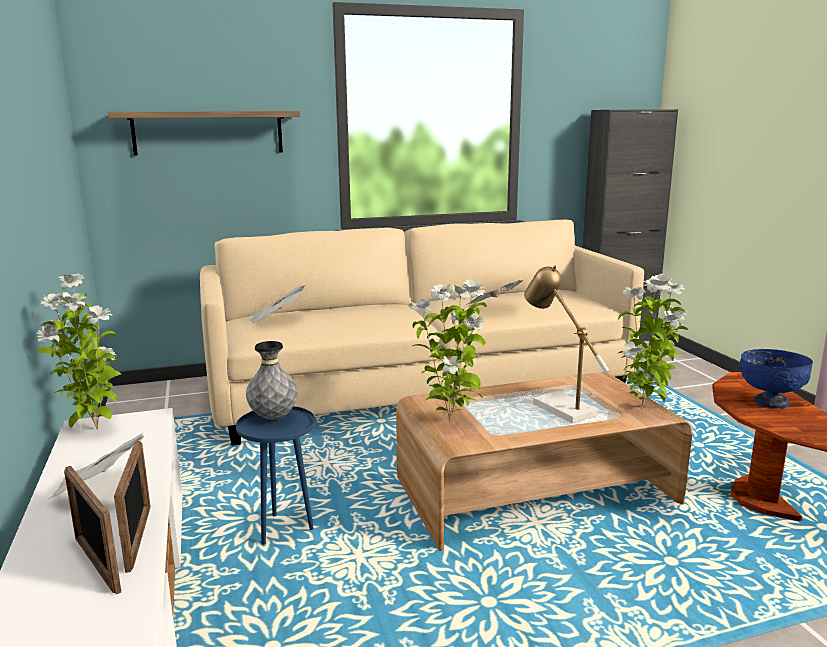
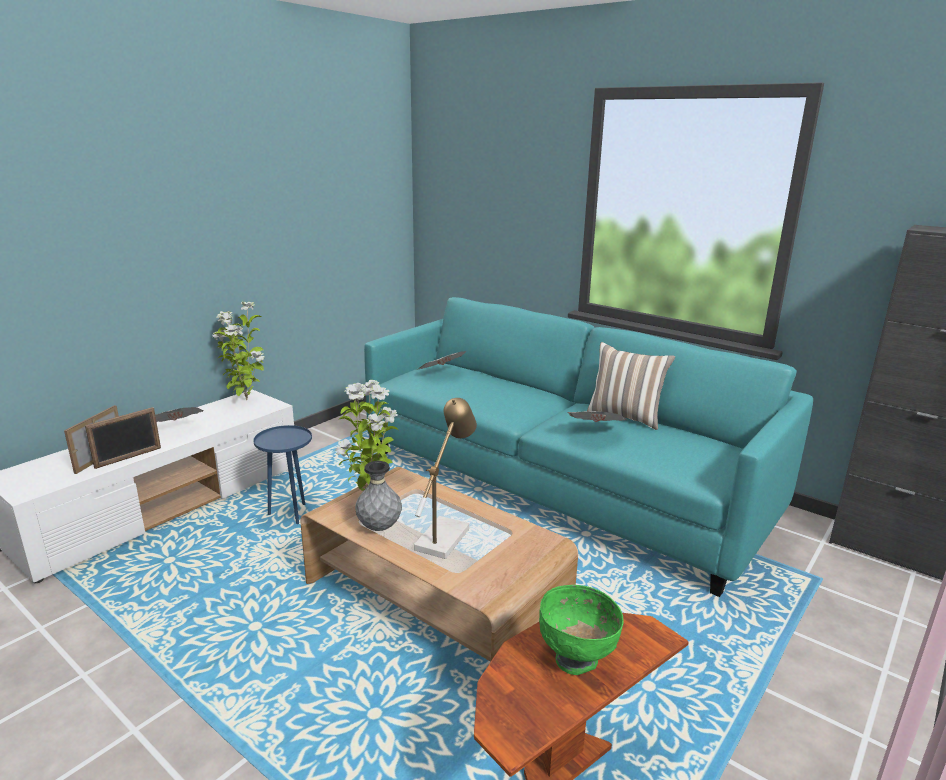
camera: 55 degrees right, 5 degrees up
(208, 133) = (488, 206): shelf -> none
(273, 418) = (291, 435): grey vase -> grey vase (379, 527)
(419, 390) = (559, 484): beige sofa -> turquoise sofa
(477, 296) = (625, 416): none -> pillow
(643, 409) = (488, 581): potted plant -> none
(770, 402) = (576, 660): blue bowl -> green bowl

